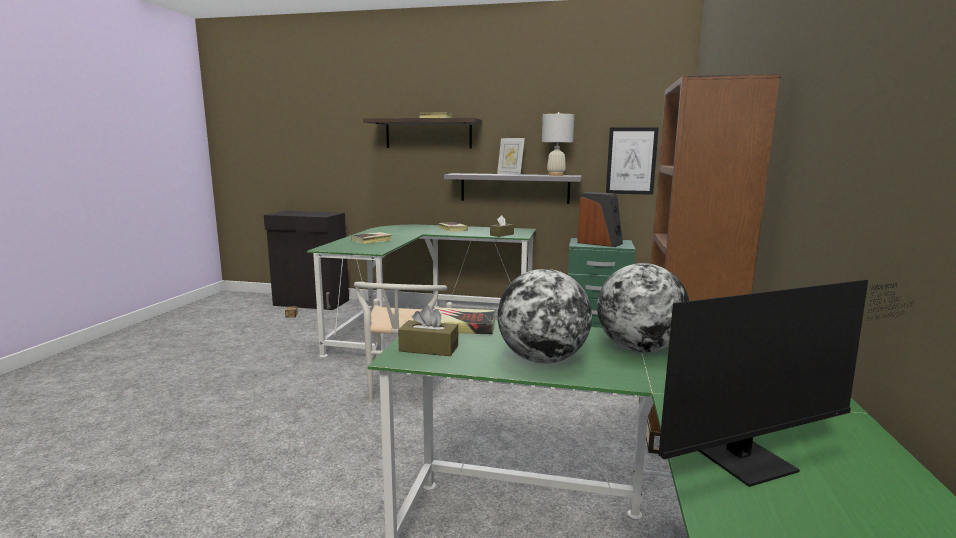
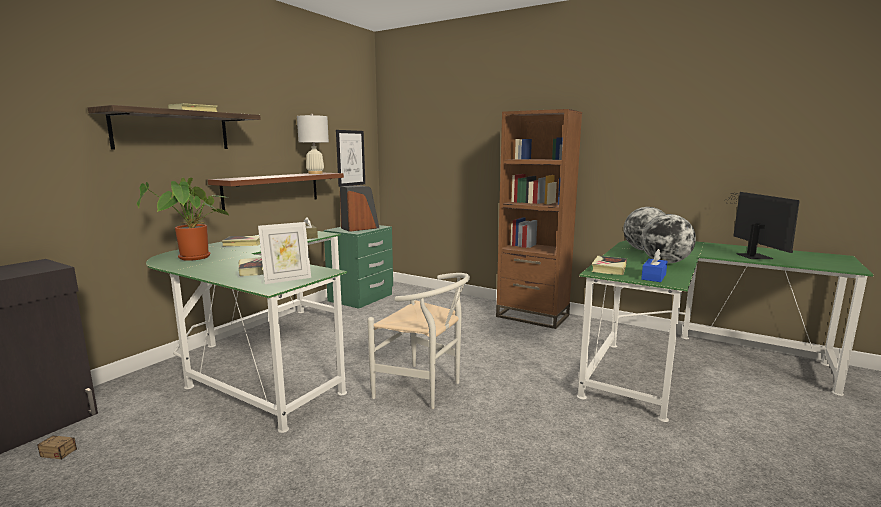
camera: 70 degrees left, 0 degrees up
(396, 229) = (194, 258): none -> potted plant
(429, 348) = (653, 277): brown tissue box -> blue tissue box
(510, 174) = (273, 175): picture frame -> picture frame (287, 279)
(514, 188) = (272, 190): grey shelf -> brown shelf

